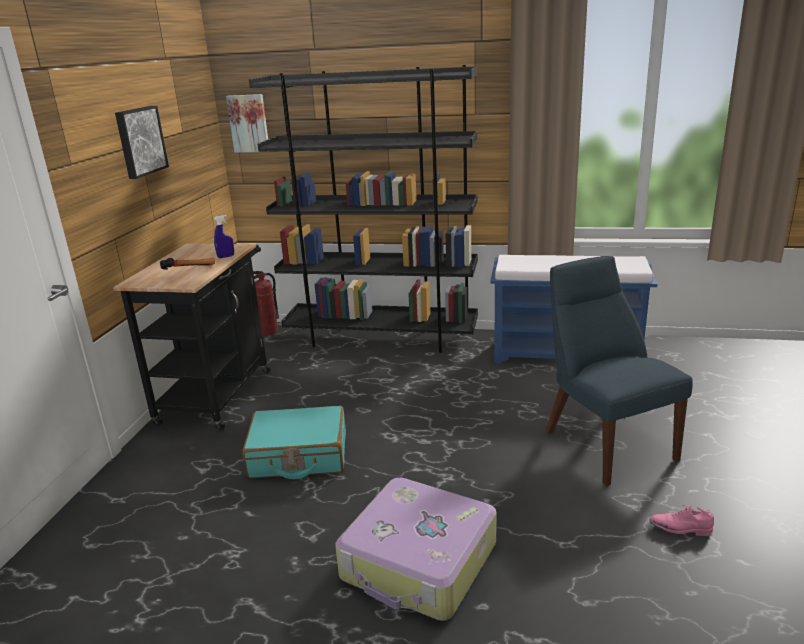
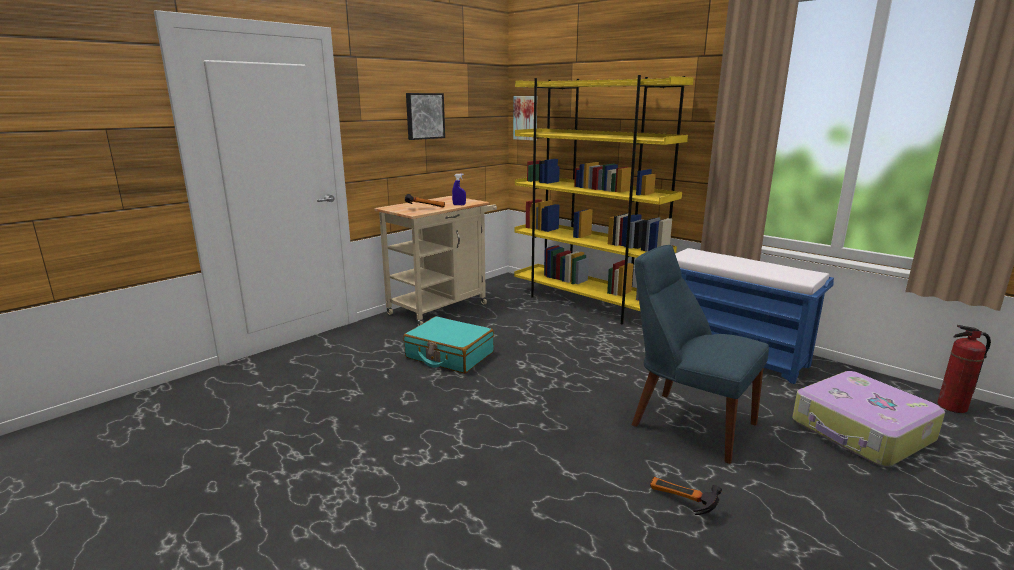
camera: 30 degrees right, 5 degrees down
(218, 392) = (442, 307): black cart -> beige cart
(269, 332) = (512, 281): fire extinguisher -> fire extinguisher (952, 407)
(382, 338) = (587, 304): black bookcase -> yellow bookcase
(419, 562) = (452, 441): suitcase -> suitcase (861, 431)
(604, 442) = (687, 422): blue chair -> blue chair turned 60 degrees counterclockwise
(680, 529) = (680, 504): pink shoe -> hammer

